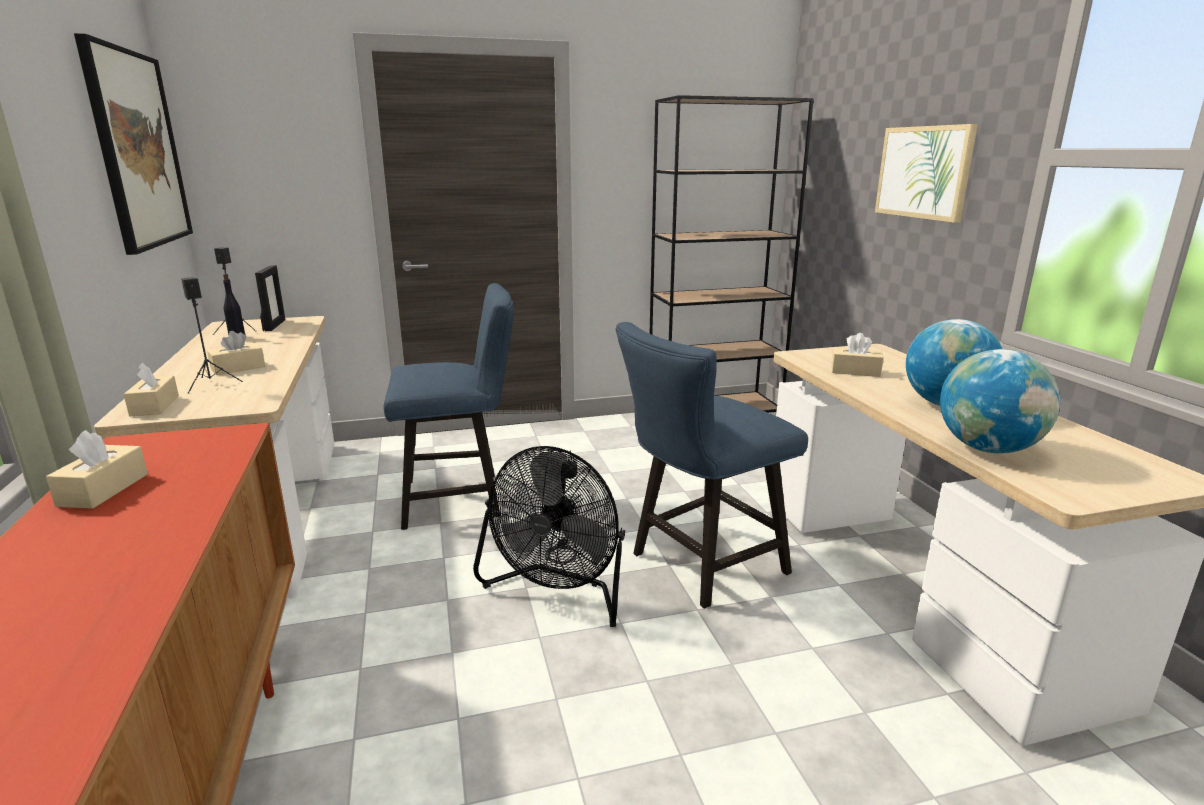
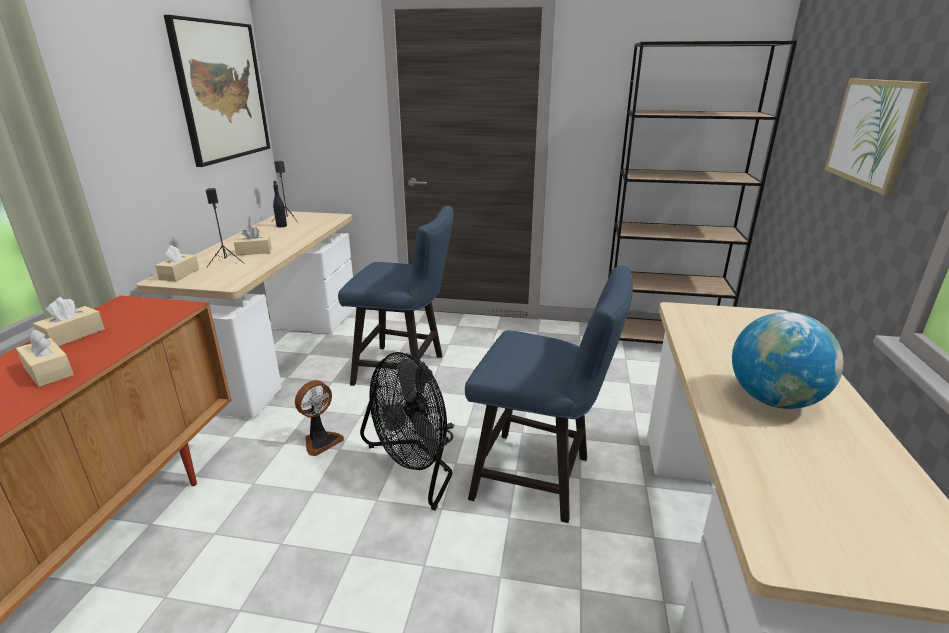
camera: 25 degrees right, 5 degrees up
(274, 325) = (313, 218): picture frame -> none
(414, 598) = (321, 441): none -> fan
(699, 566) = (541, 479): blue chair -> blue chair turned 150 degrees counterclockwise
(855, 371) = (718, 339): beige tissue box -> beige tissue box (48, 371)
(988, 449) = (756, 467): globe -> none

